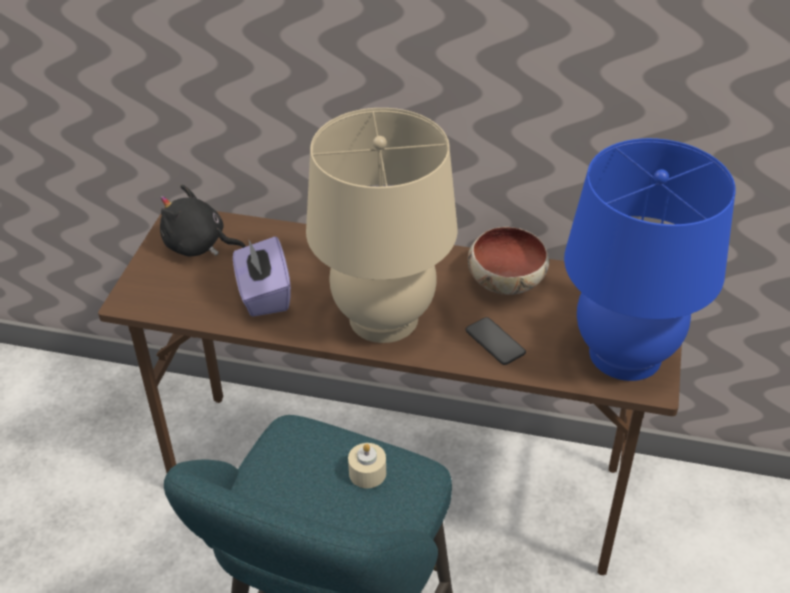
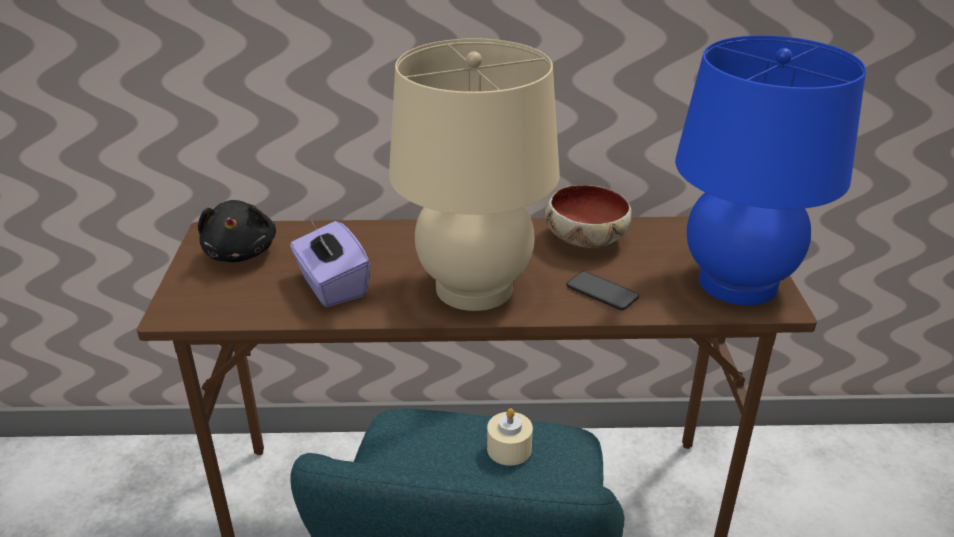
camera: 15 degrees left, 10 degrees down
(198, 245) = (241, 252): black plush toy -> black plush toy turned 105 degrees counterclockwise

